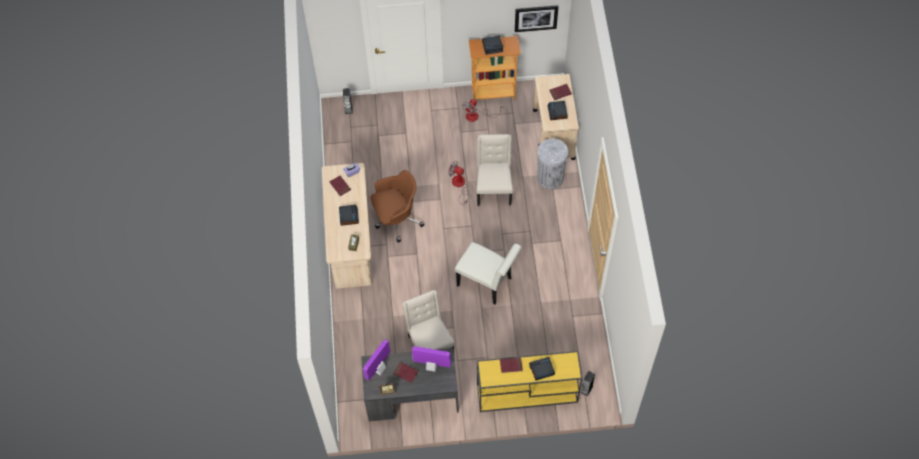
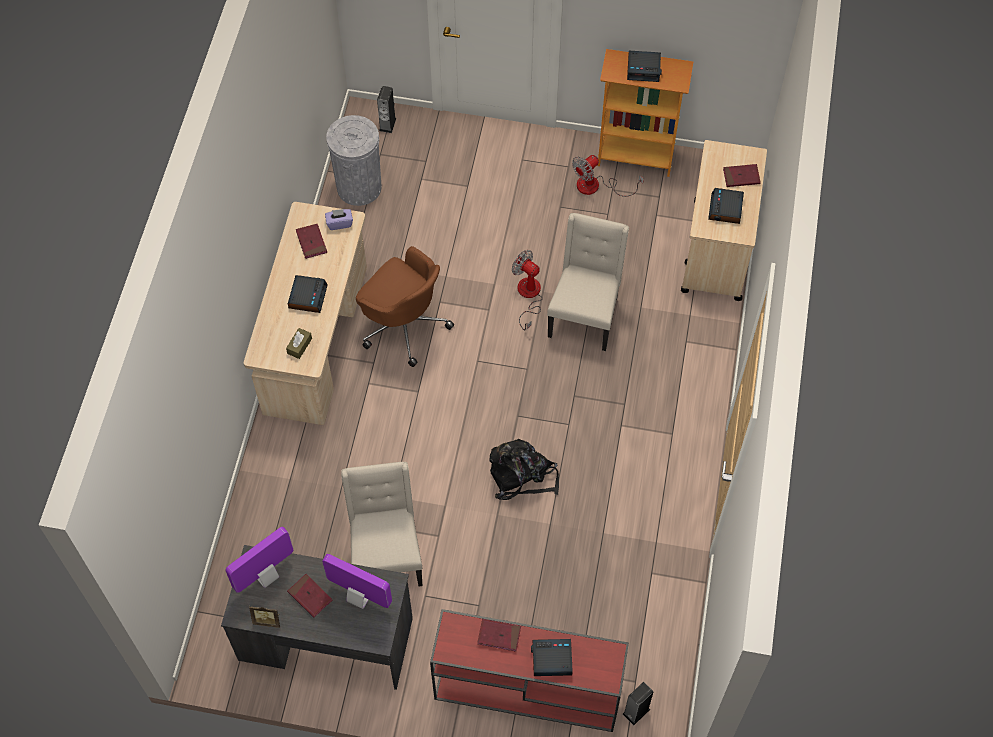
camera: 15 degrees right, 0 degrees up
(396, 219) = (403, 324): brown office chair -> brown office chair turned 45 degrees clockwise
(487, 283) = (522, 475): white chair -> black backpack
(526, 394) = (525, 690): yellow console table -> red console table
(536, 18) = (730, 35): picture -> none
(550, 177) = (688, 321): grey trash can -> grey trash can (359, 187)

